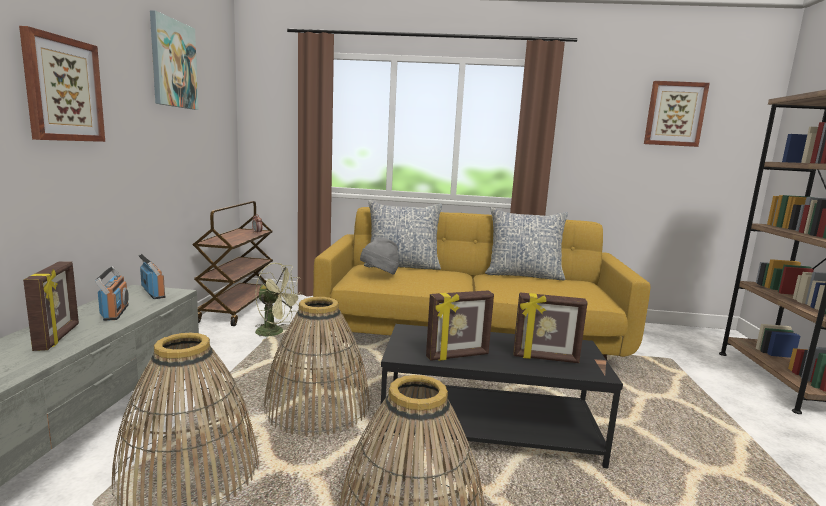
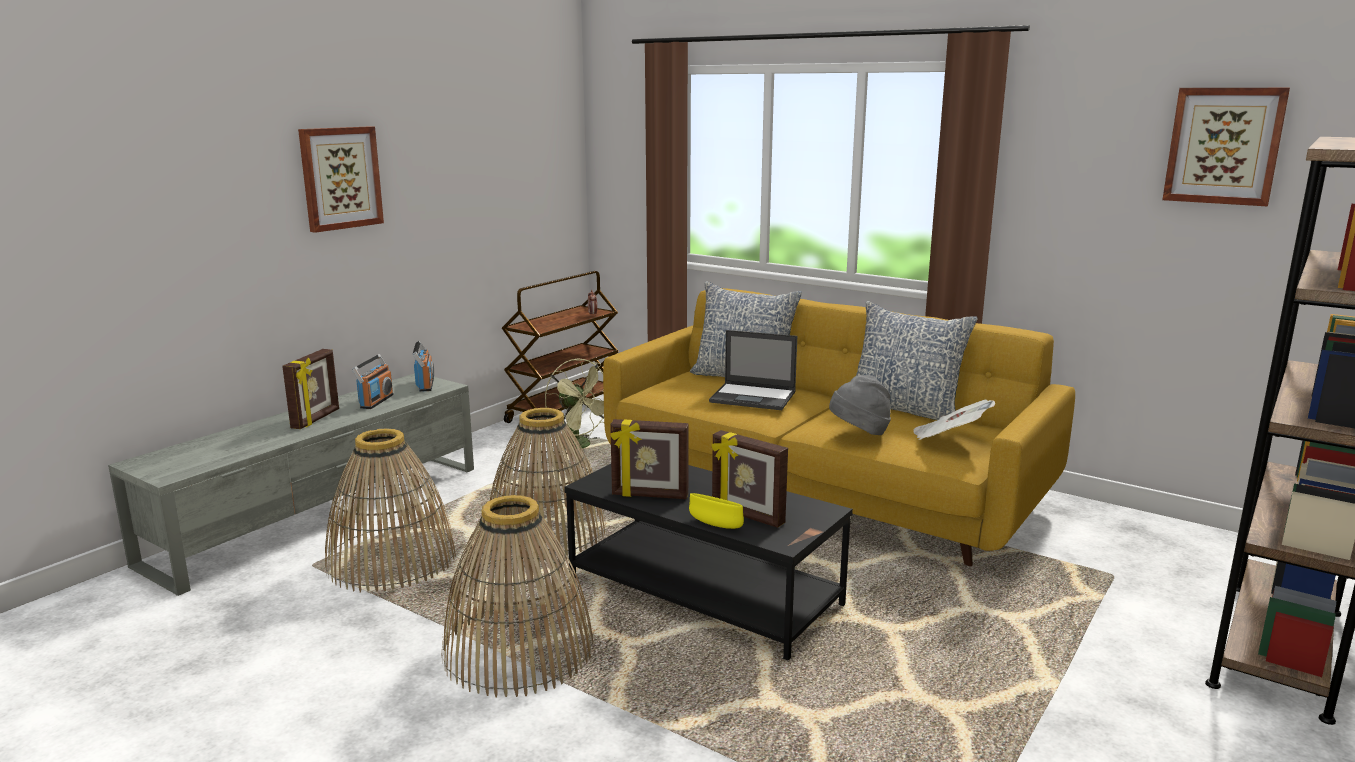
camera: 30 degrees right, 5 degrees up
(173, 64) = (477, 115): picture -> none
(379, 275) = (688, 387): grey hat -> grey hat (859, 433)
(432, 277) = (754, 397): none -> laptop
(538, 370) = (715, 525): none -> yellow bowl
(579, 288) = (949, 439): none -> newspaper

